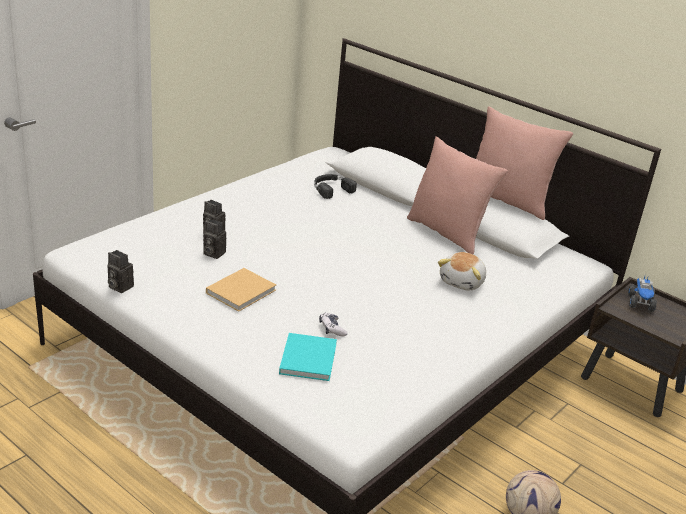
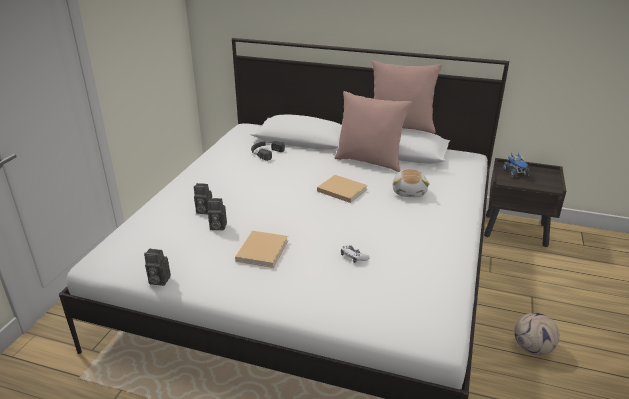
camera: 20 degrees left, 0 degrees up
(308, 357) = (357, 287): turquoise book -> none
(382, 255) = (341, 190): none -> beige book

